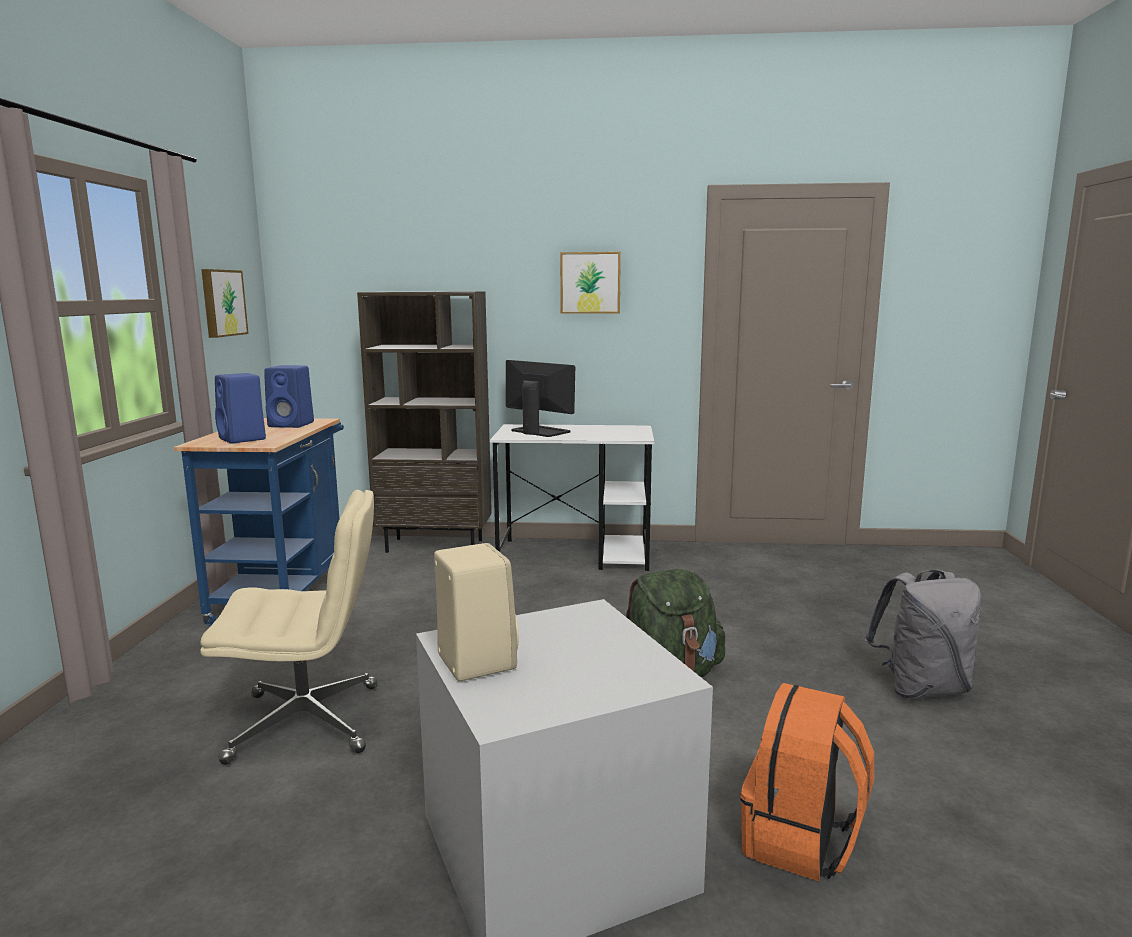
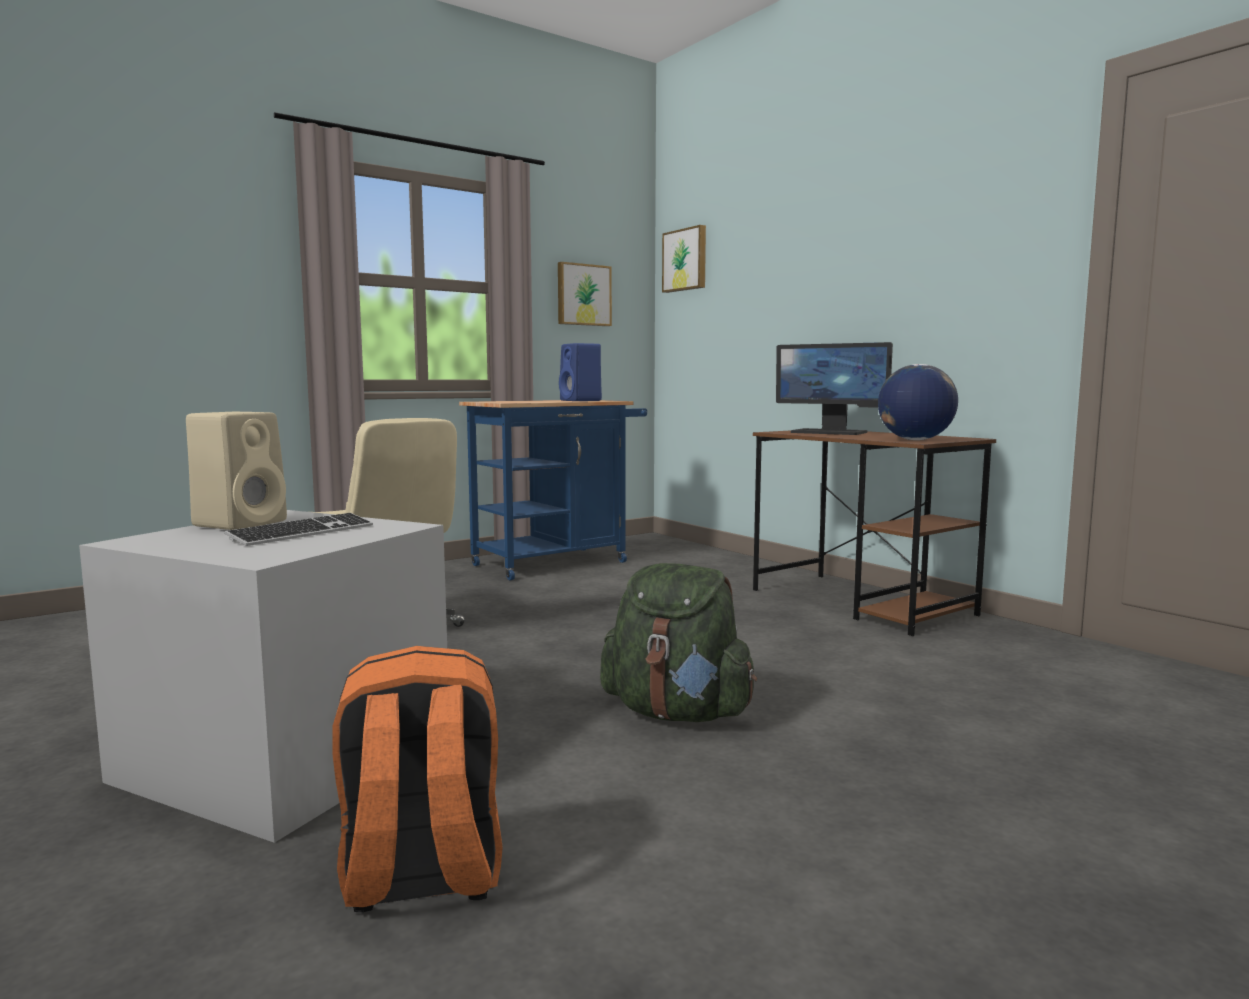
camera: 50 degrees right, 5 degrees down
(243, 439) = (510, 401): blue speaker -> none
(436, 545) = (742, 563): brown bookcase -> none
(539, 431) = (830, 432): monitor -> monitor turned 120 degrees clockwise
(569, 647) = (302, 533): none -> keyboard
(576, 555) = (861, 602): white desk -> brown desk
(590, 283) = (934, 240): picture -> picture (686, 260)
(628, 435) = (915, 440): none -> globe
(921, 689) = (986, 880): grey backpack -> none

